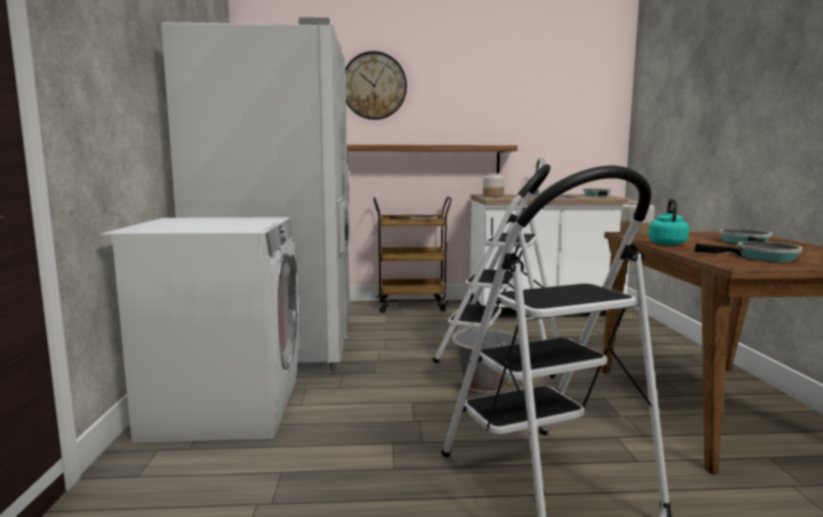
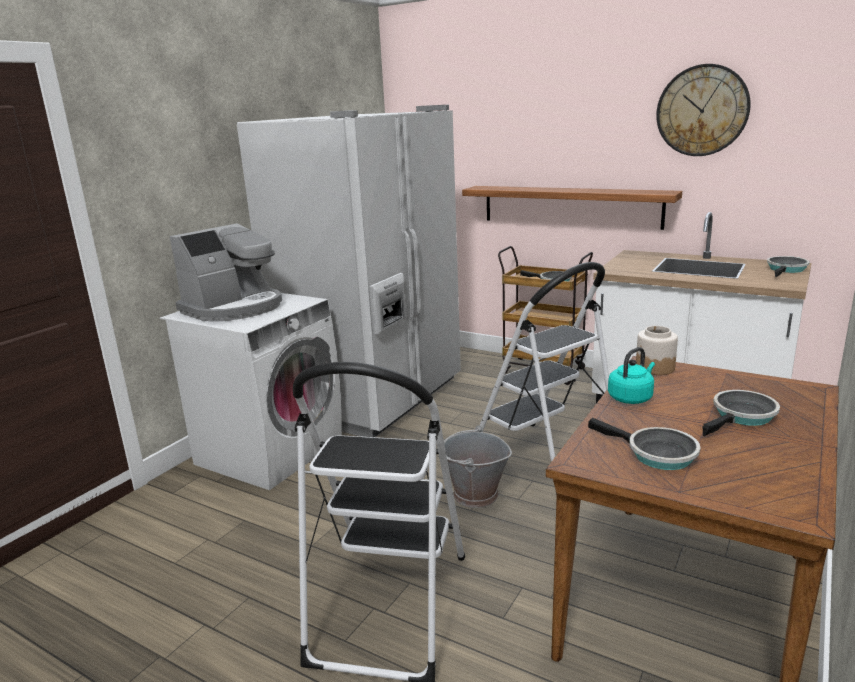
camera: 35 degrees right, 10 degrees up
(193, 224) = (234, 308): none -> coffee machine
(374, 86) = (517, 118): wall clock -> wall clock (702, 110)
(493, 196) = (629, 261): jar -> none

